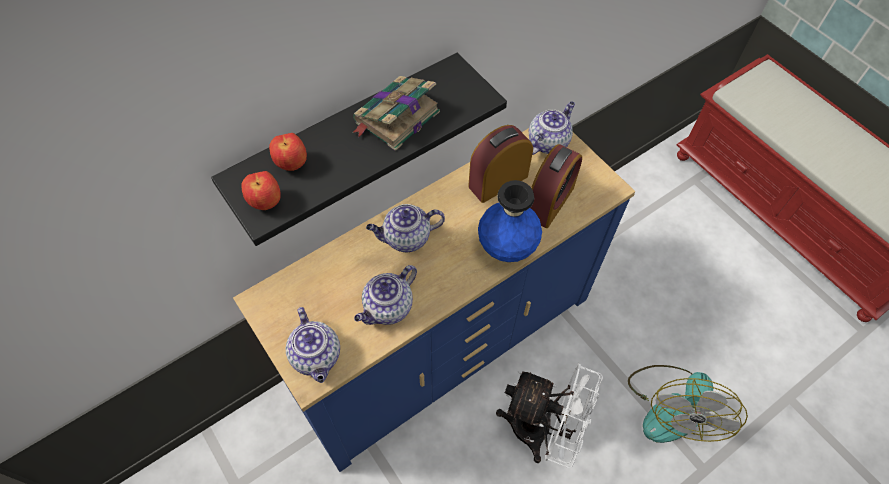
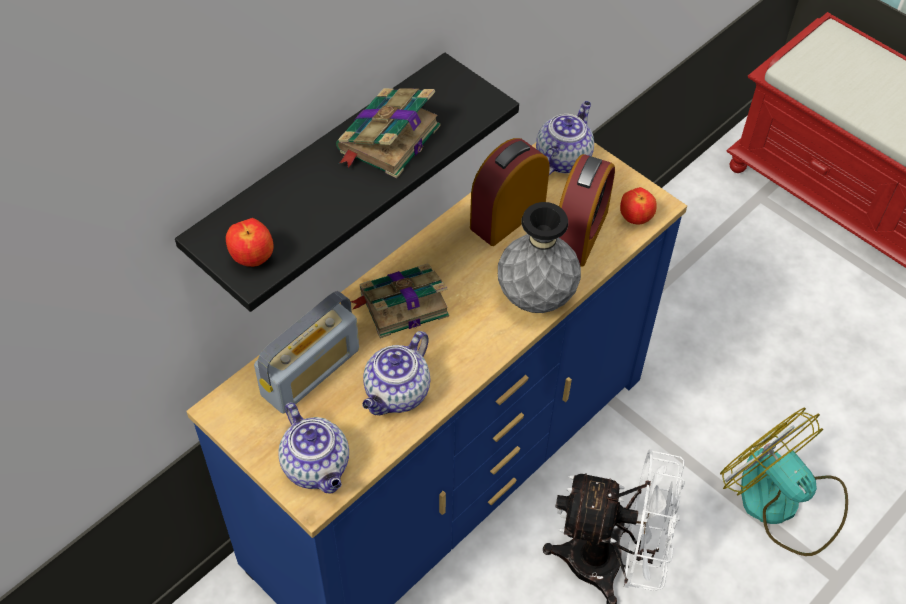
camera: 10 degrees left, 5 degrees down
(292, 164) = (273, 210): apple -> apple (635, 219)
(328, 281) = (310, 372): none -> radio
(406, 238) = (401, 304): teapot -> book
(507, 248) = (536, 298): blue vase -> grey vase
(672, 406) = (782, 503): fan -> fan turned 135 degrees clockwise

